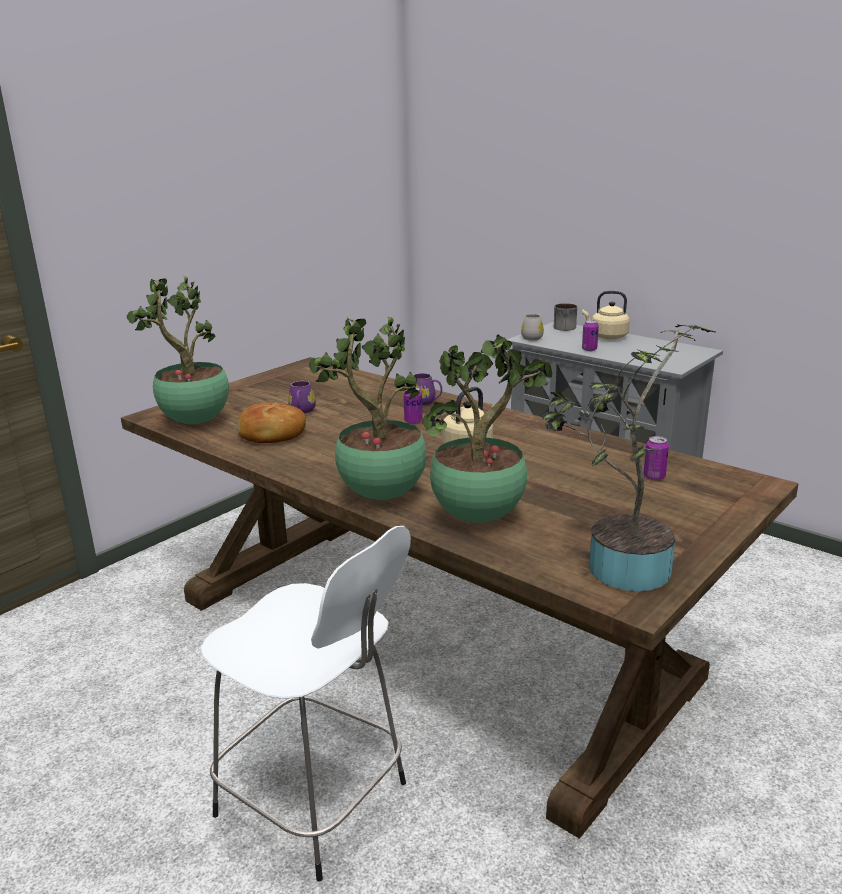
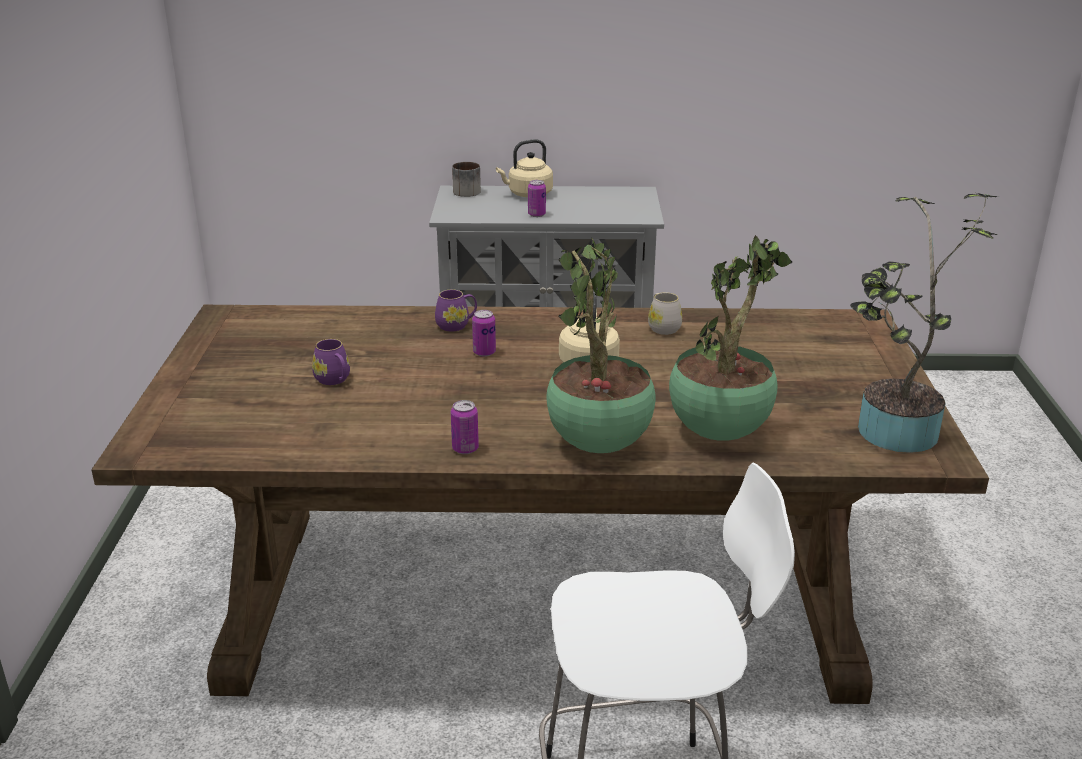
camera: 40 degrees left, 5 degrees up
(194, 422) = (220, 440): potted plant -> none
(272, 434) = (353, 421): bread -> none
(532, 337) = (454, 212): white mug -> white mug (662, 327)
(654, 477) = (786, 340): can -> can (465, 449)

